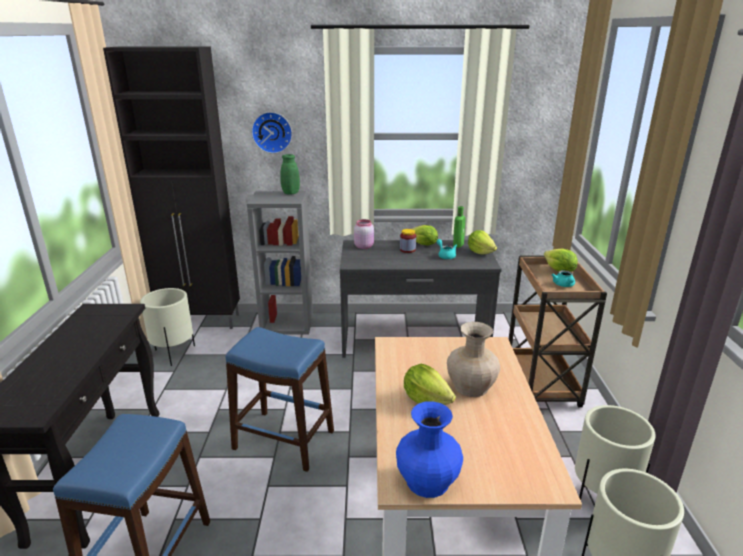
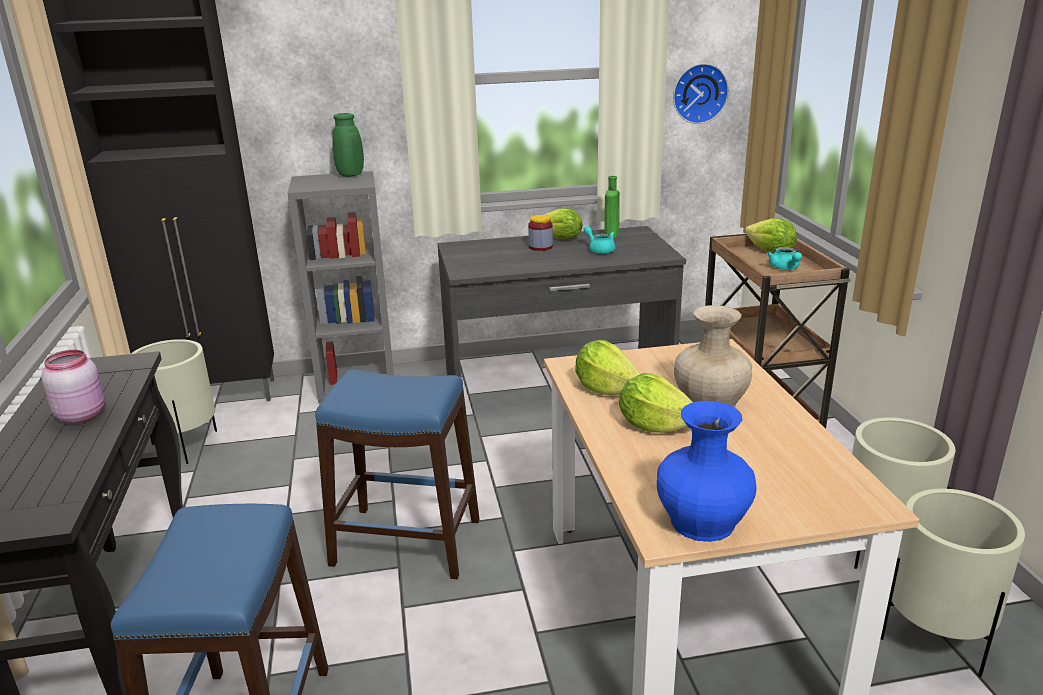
camera: 10 degrees left, 0 degrees up
(272, 132) = (313, 80): wall clock -> wall clock (698, 93)
(364, 246) = (473, 248): pink jar -> pink jar (82, 415)
(480, 252) = (647, 241): lettuce -> lettuce (606, 389)

